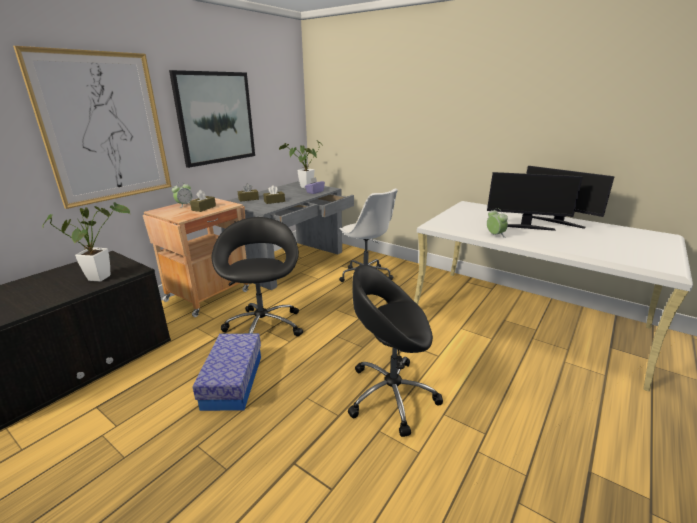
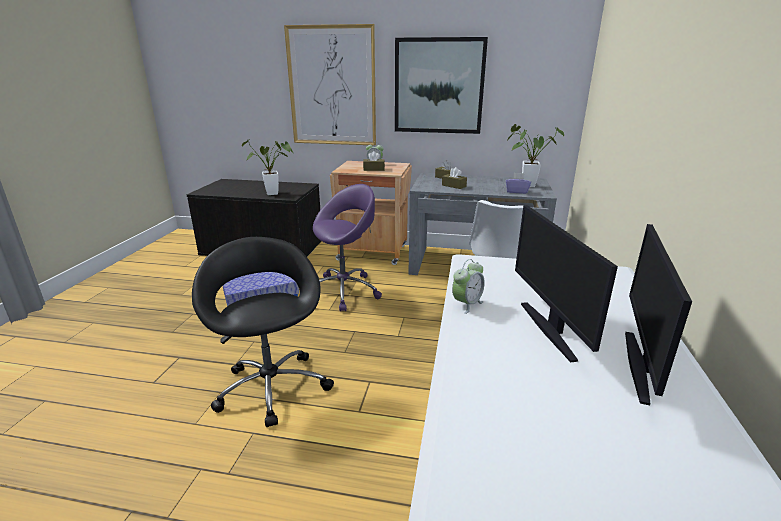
camera: 65 degrees right, 0 degrees up
(264, 325) = (346, 290): black office chair -> purple office chair

